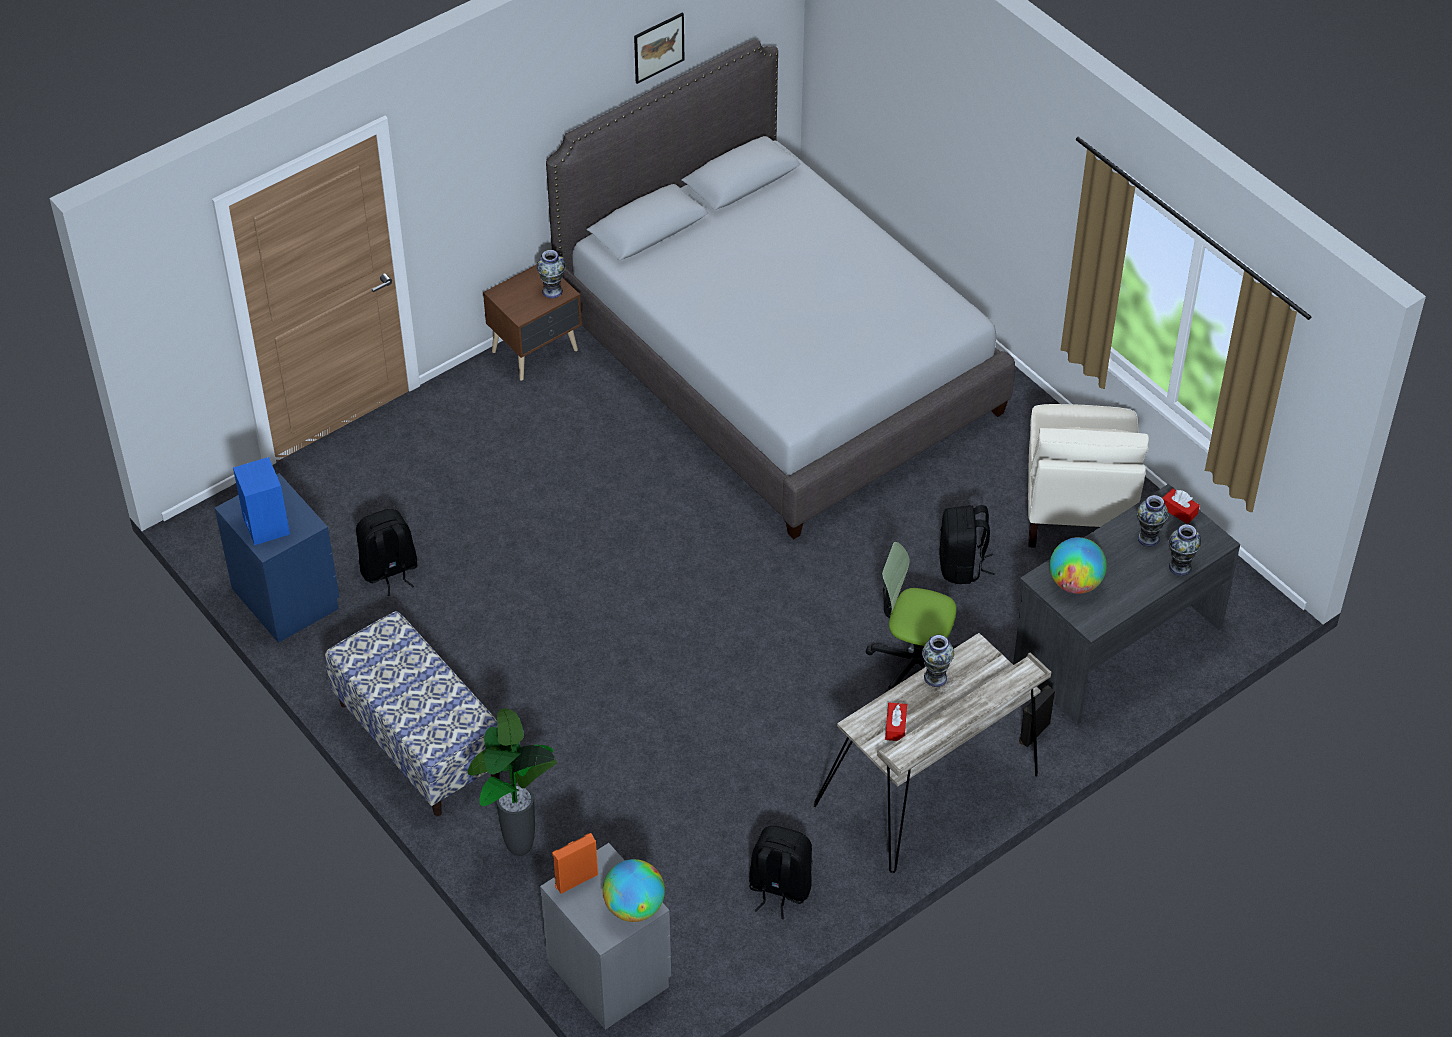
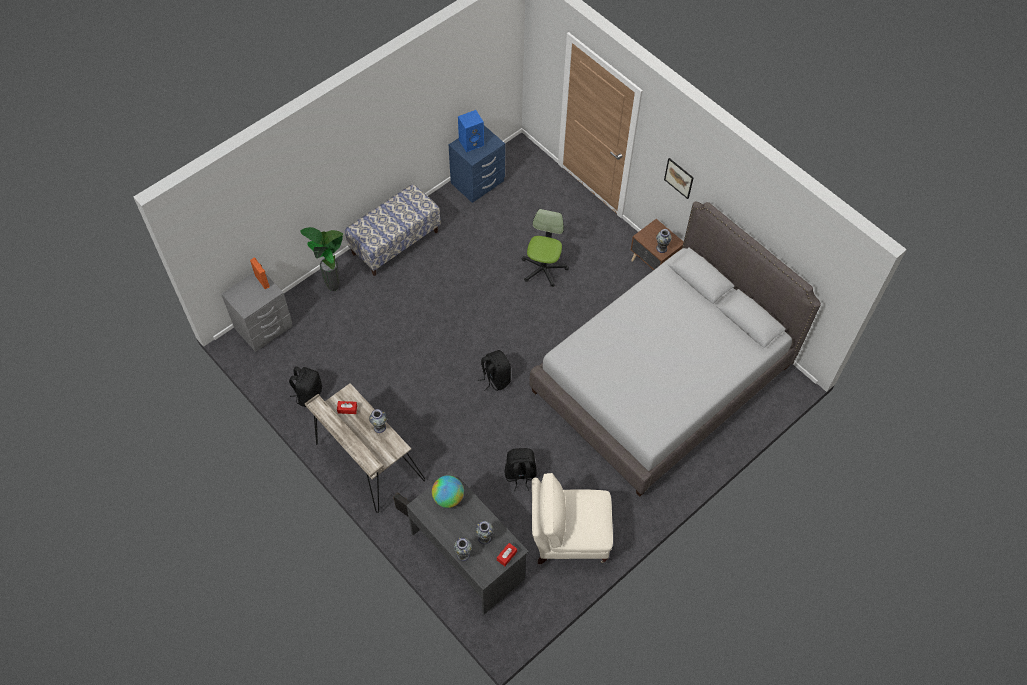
camera: 85 degrees right, 10 degrees up
(389, 571) = (497, 219): black backpack -> black backpack (495, 379)
(634, 907) = (246, 305): globe -> none
(658, 47) = (769, 227): picture -> picture (679, 178)
(913, 663) = (450, 451): office chair -> office chair (543, 269)

